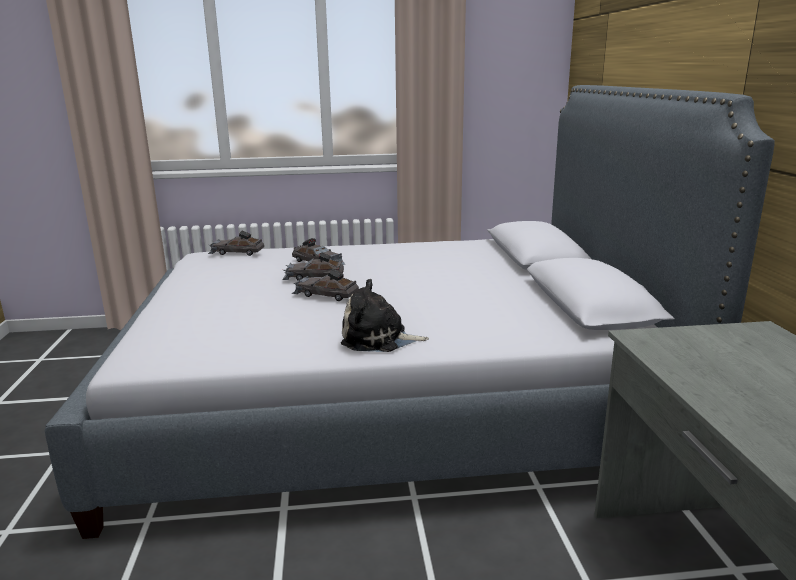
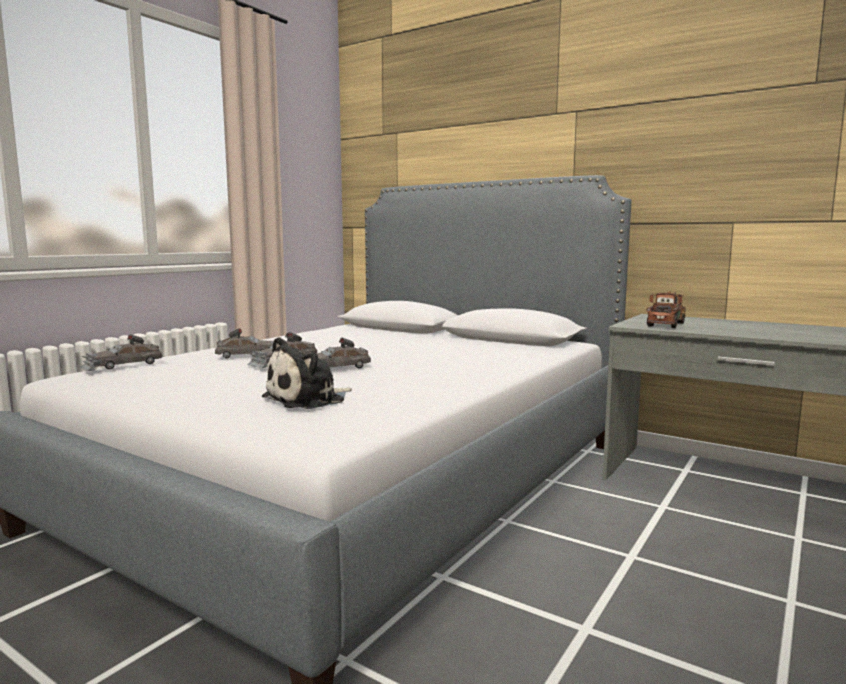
camera: 50 degrees left, 10 degrees down
(378, 339) = (465, 375): plush toy -> plush toy (308, 399)
(704, 353) = (667, 324): none -> toy truck

